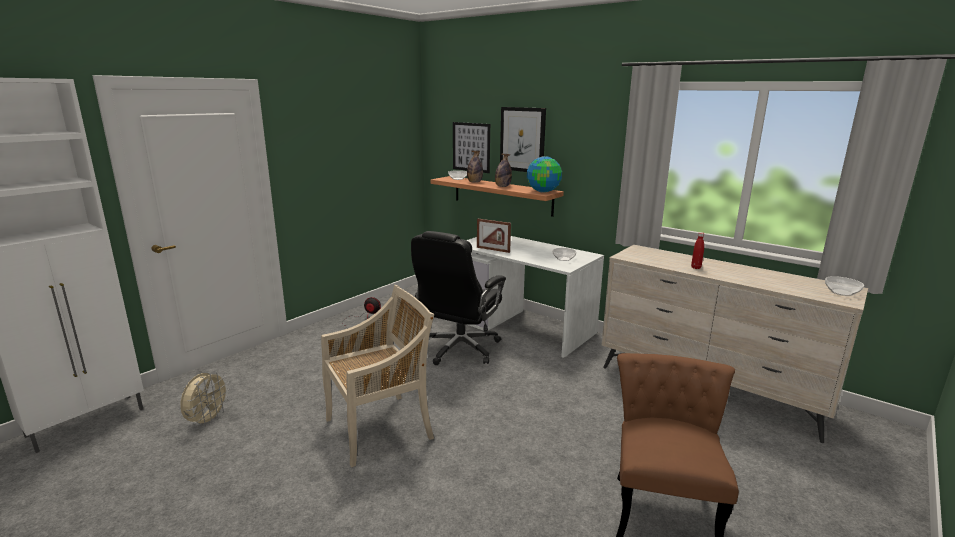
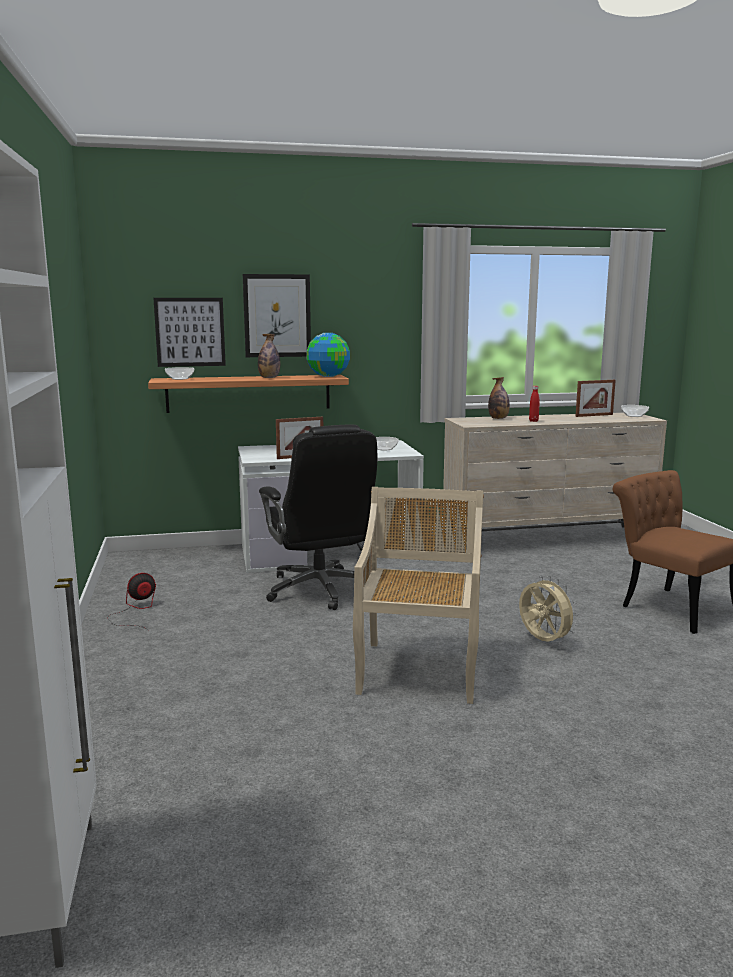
camera: 50 degrees left, 5 degrees down
(208, 420) = (229, 773): beige fan -> beige fan (543, 641)
(474, 182) = (218, 379): bottle -> bottle (498, 418)
(790, 279) = (594, 415): none -> picture frame

